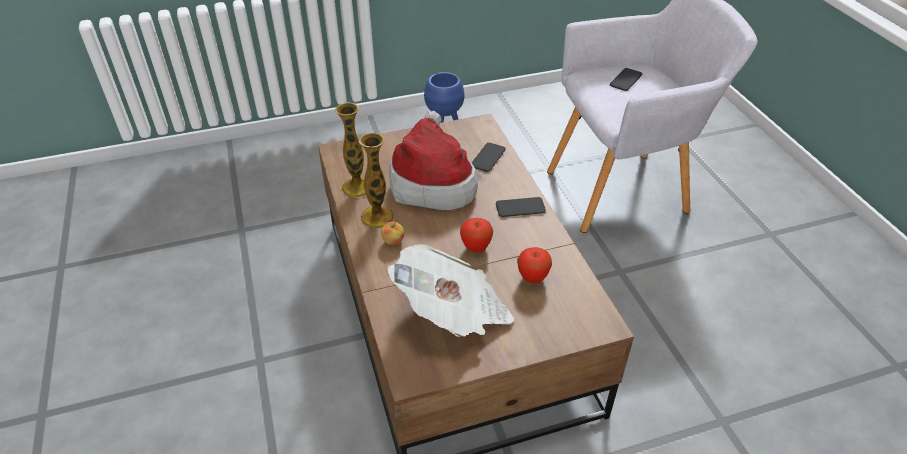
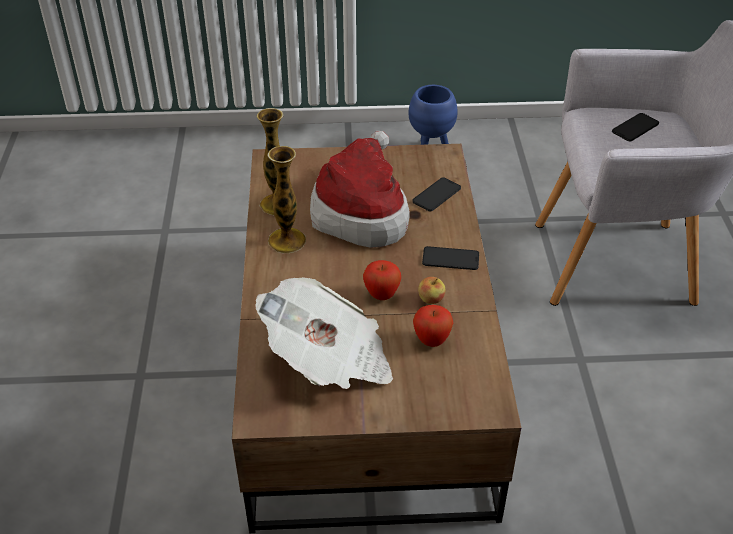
camera: 15 degrees right, 0 degrees up
(393, 241) = (294, 270): apple -> apple (431, 299)

